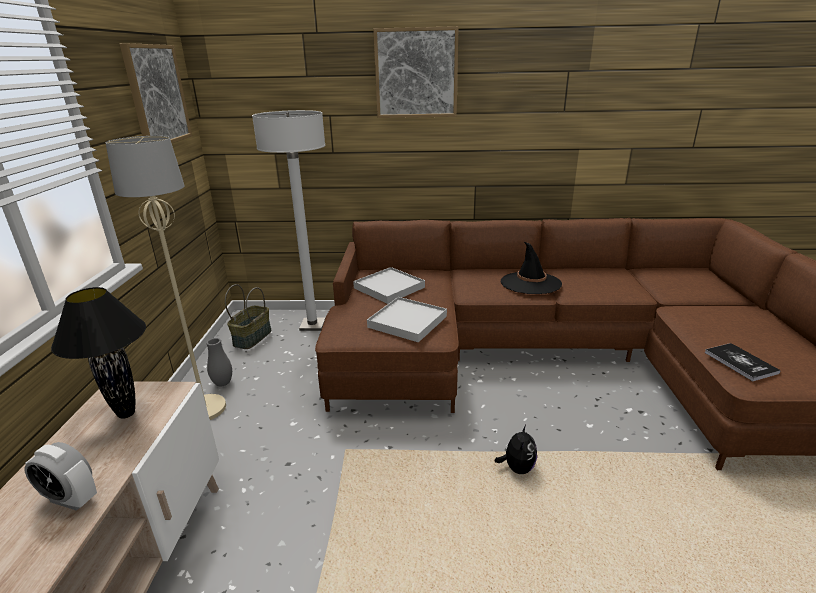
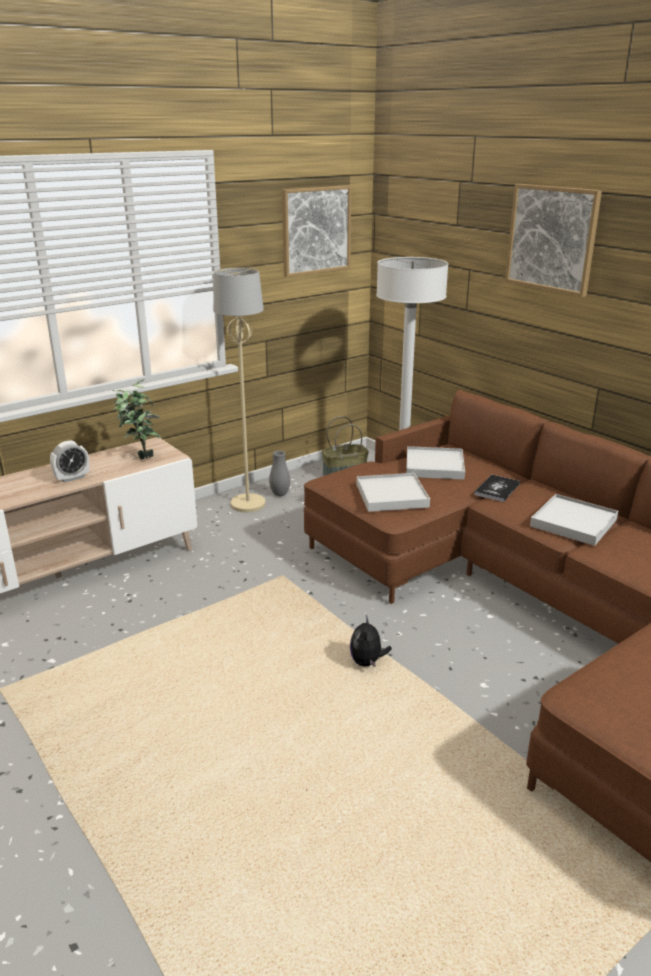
camera: 50 degrees right, 0 degrees up
(71, 499) = (72, 478): alarm clock -> alarm clock turned 105 degrees counterclockwise
(126, 413) = (140, 456): black table lamp -> potted plant
(517, 468) = (367, 662): plush toy -> plush toy turned 120 degrees clockwise
(530, 283) = (573, 523): black hat -> white tray
(740, 362) = (607, 684): book -> book (497, 489)

